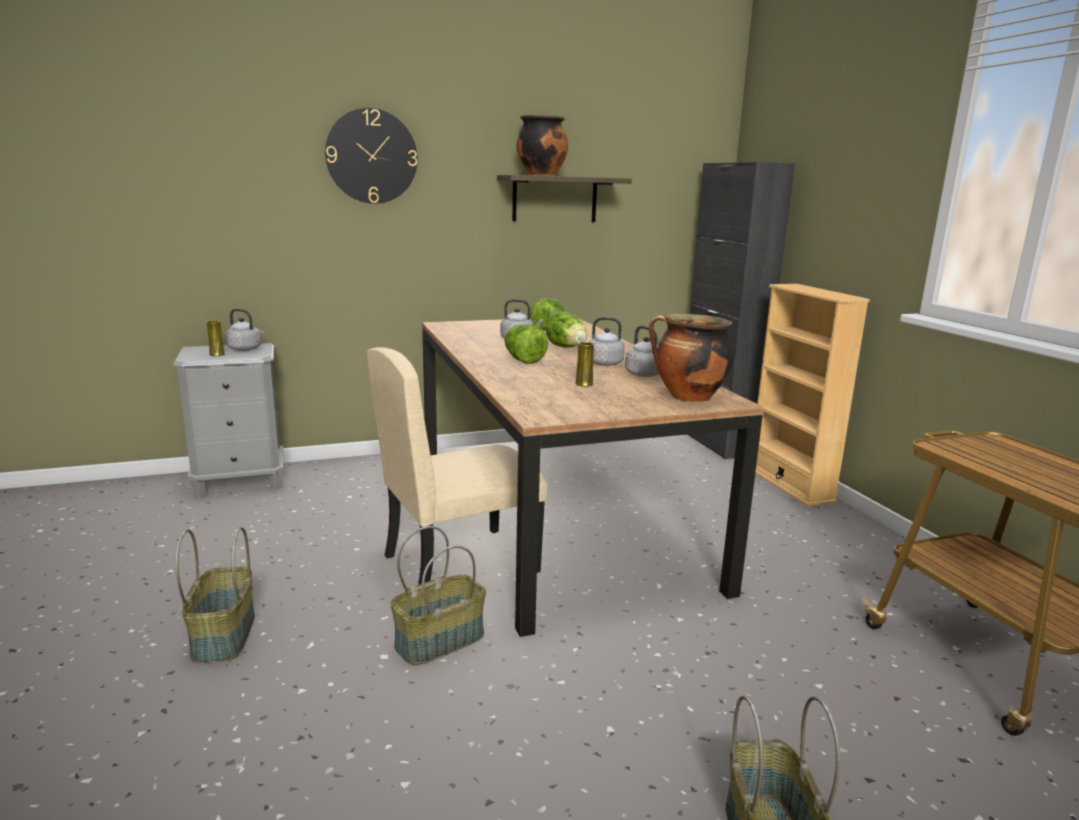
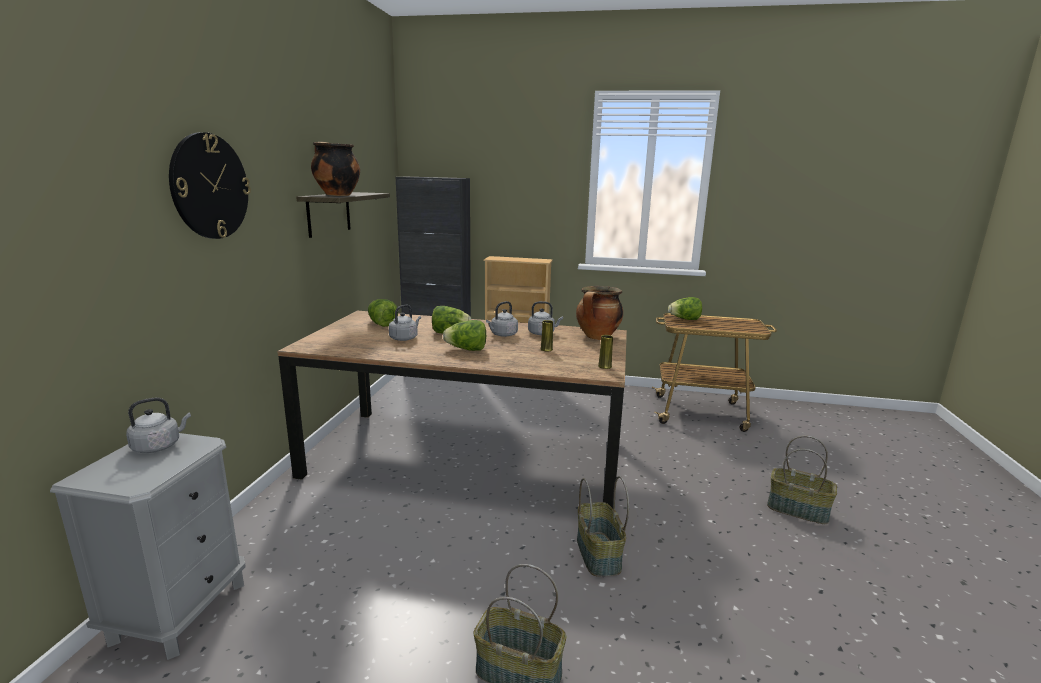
camera: 60 degrees left, 0 degrees up
(217, 354) = (153, 466): yellow vase -> yellow vase (605, 366)
(460, 563) = (503, 516): beige chair -> none
(1001, 449) = (685, 319): none -> lettuce

